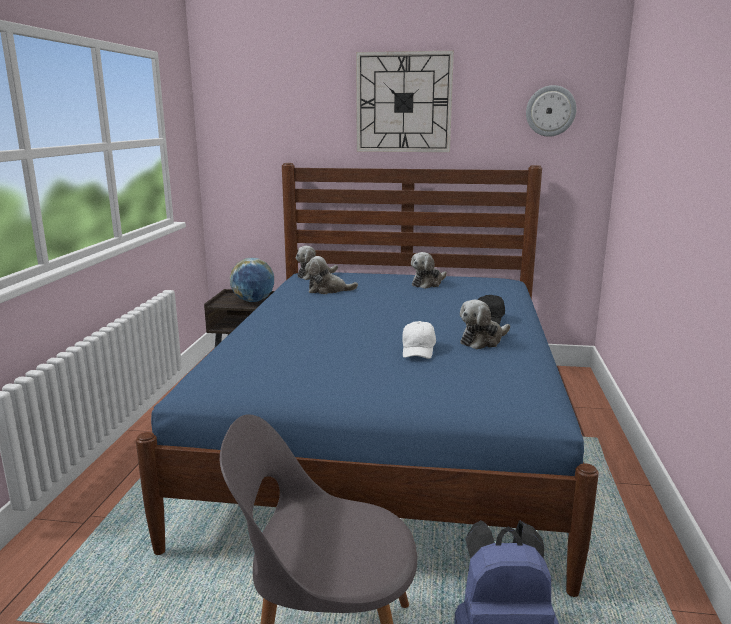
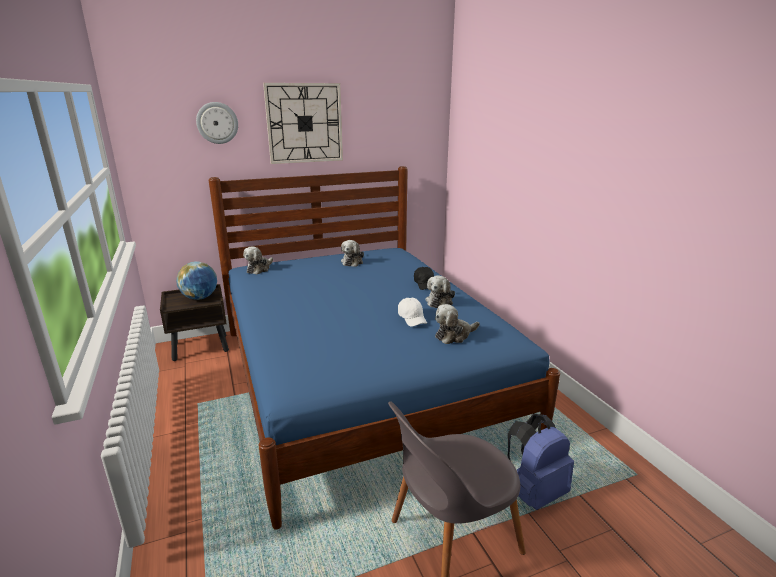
camera: 30 degrees left, 5 degrees up
(328, 290) = (288, 281): plush toy -> plush toy (454, 335)
(550, 111) = (407, 127): wall clock -> wall clock (217, 123)

